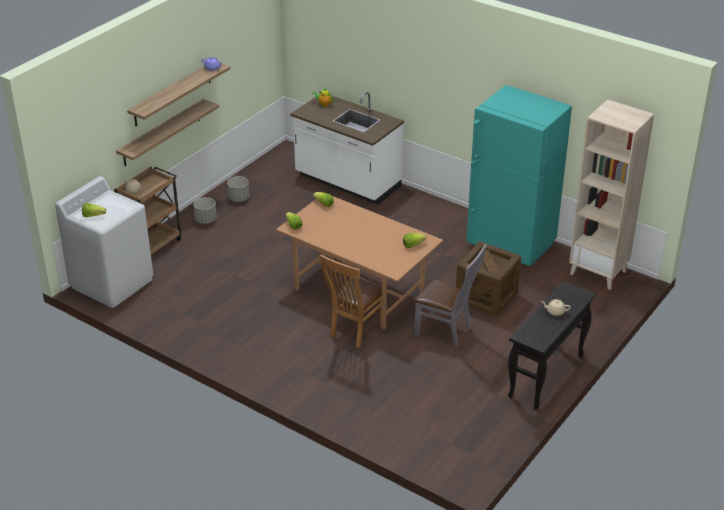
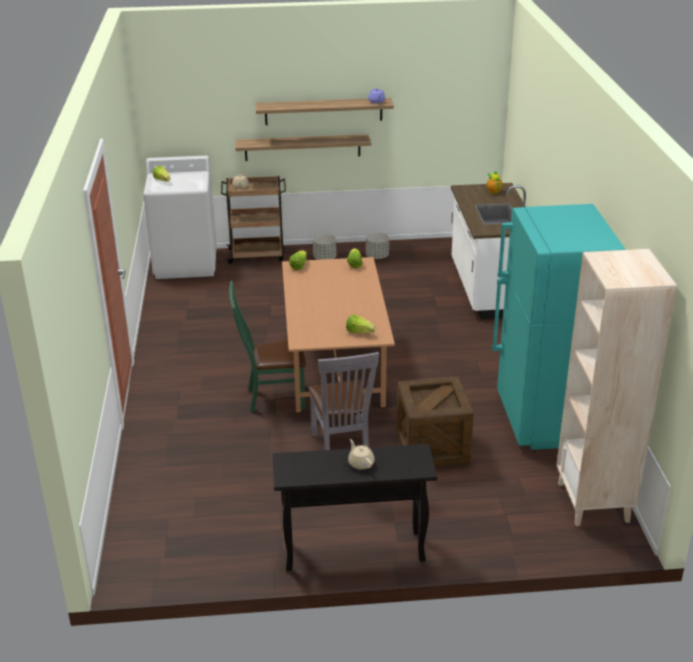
camera: 50 degrees right, 5 degrees down
(354, 331) = (272, 398): brown chair -> green chair

